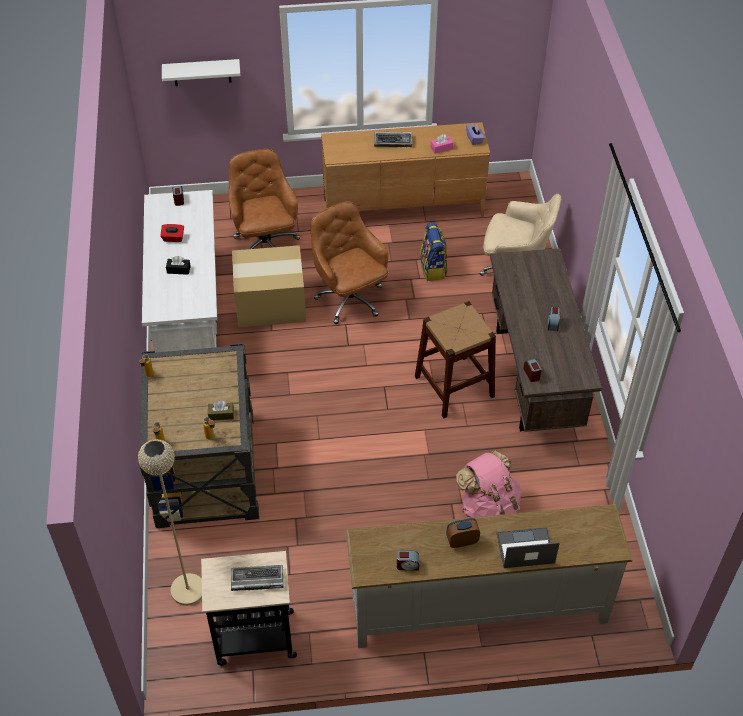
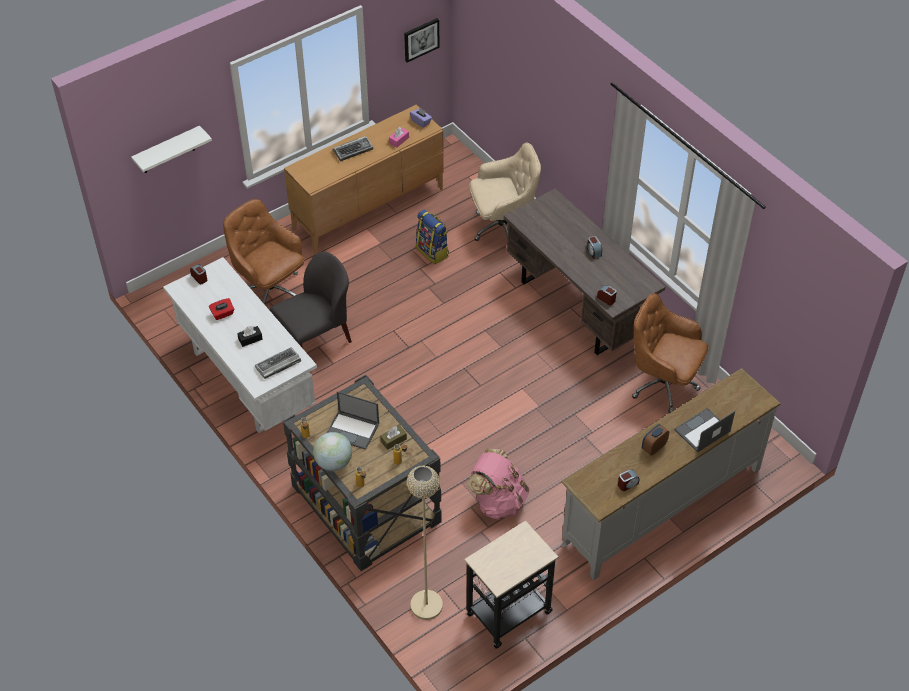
camera: 30 degrees left, 0 degrees up
(153, 410) = (333, 463): none -> globe
(193, 388) = (353, 430): none -> laptop
(256, 580) = (520, 553): keyboard -> keyboard (278, 365)
(271, 303) = (315, 340): cardboard box -> grey chair
(350, 299) = (381, 307): brown office chair -> brown office chair (663, 384)
(454, 386) = (520, 342): brown stool -> none
(488, 507) = (615, 426): pink backpack -> pink backpack (498, 501)
(504, 57) = (421, 39): none -> picture

